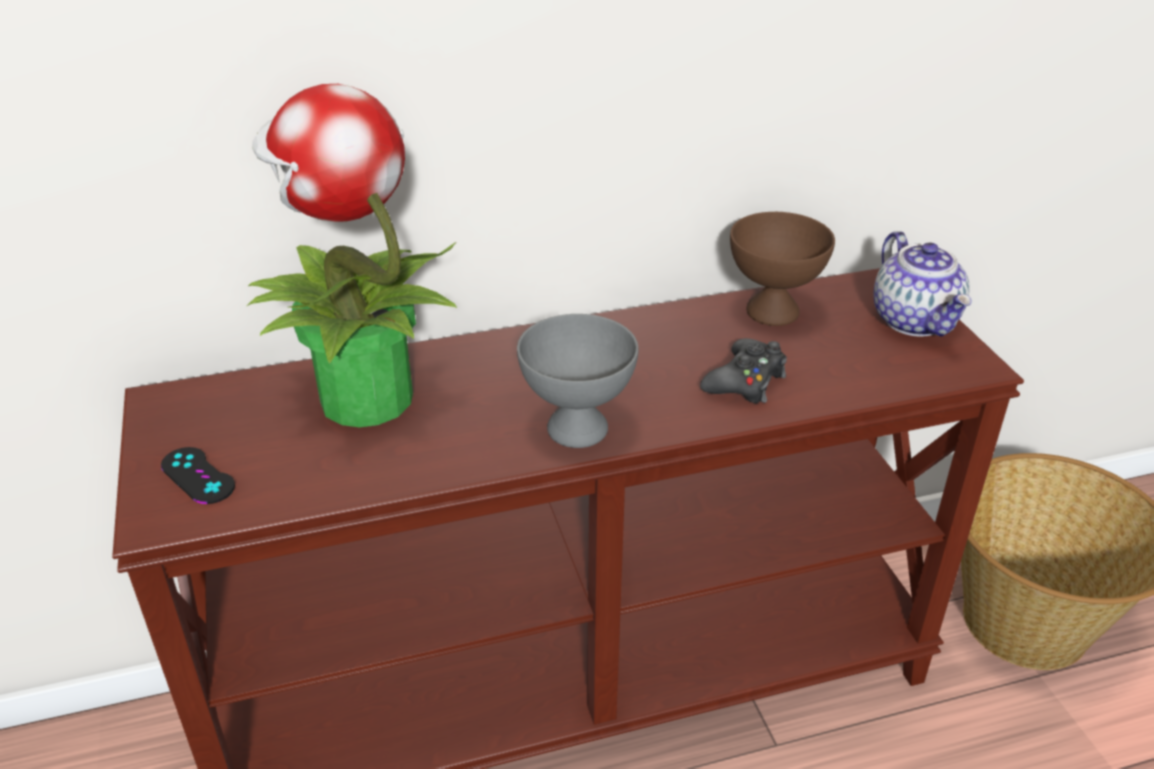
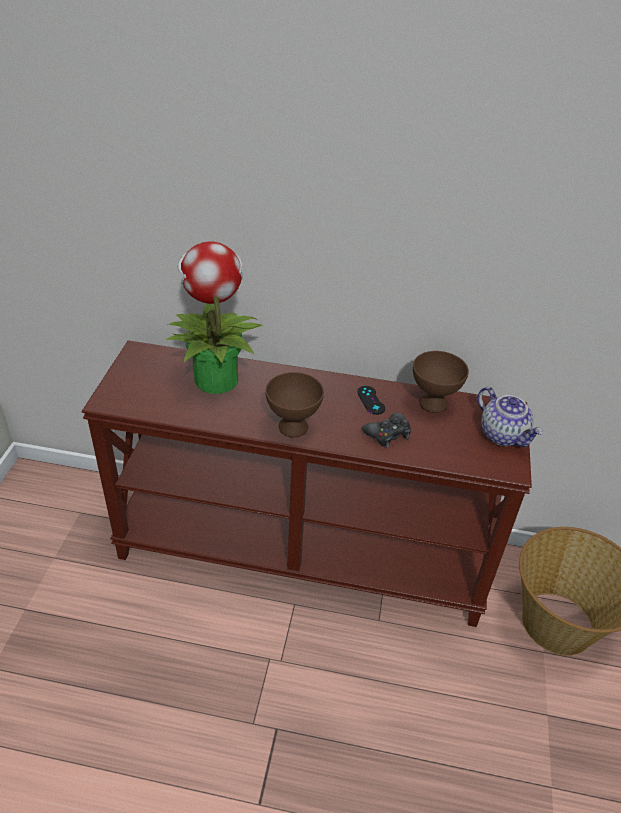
camera: 25 degrees right, 5 degrees up
(198, 476) = (130, 390): black game controller -> black game controller (371, 400)
(579, 430) = (293, 428): grey bowl -> brown bowl
(916, 321) = (503, 435): teapot -> teapot turned 45 degrees counterclockwise

